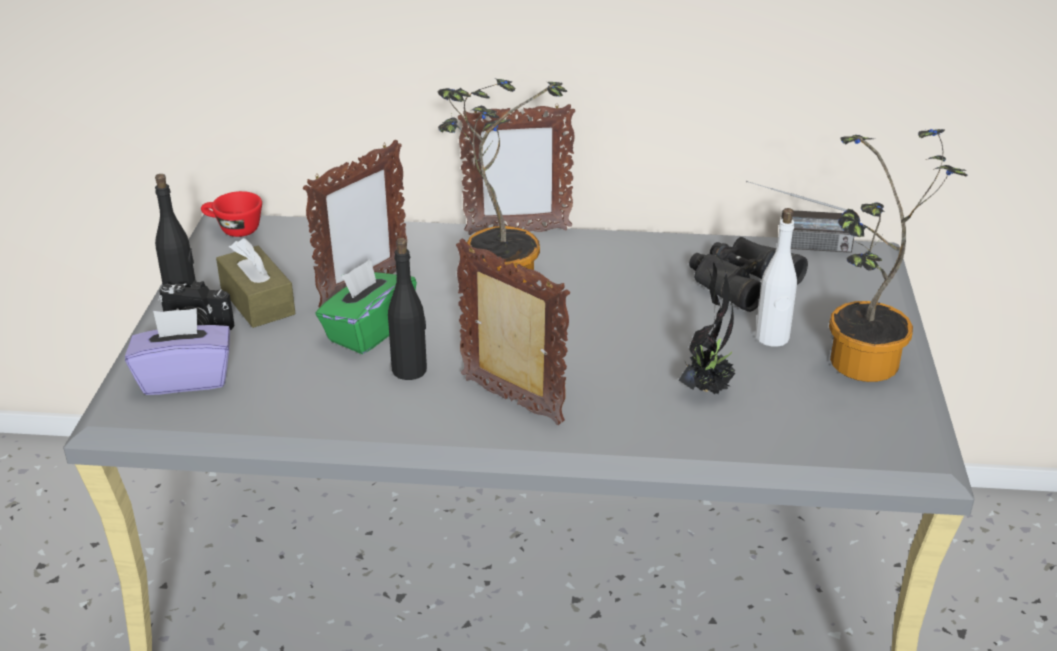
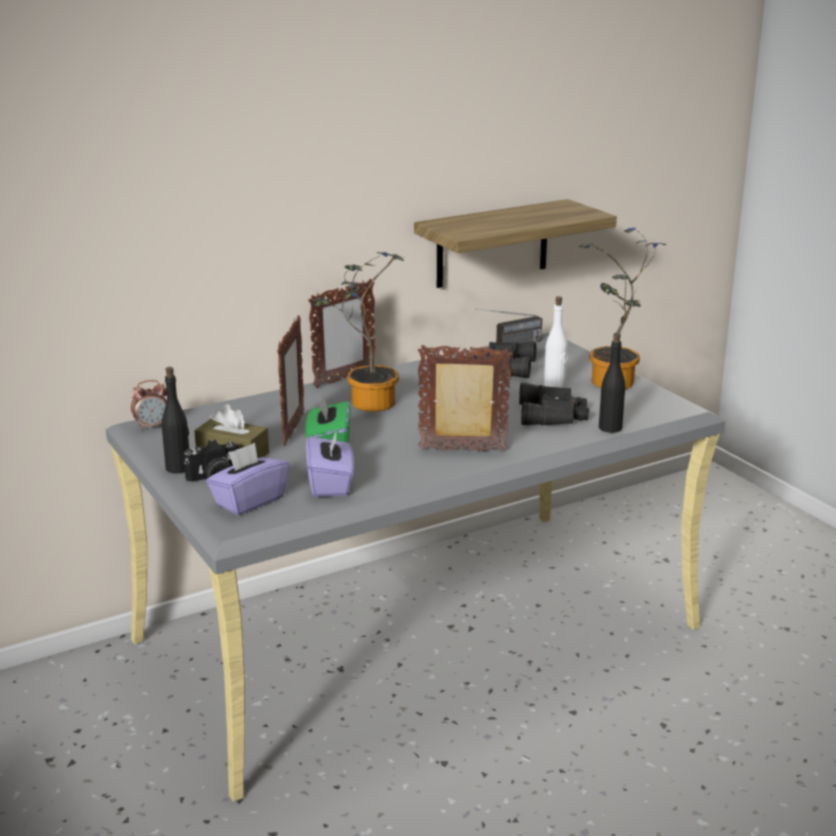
camera: 35 degrees left, 10 degrees down
(233, 229) = (152, 426): red cup -> alarm clock
(296, 390) = (330, 484): none -> purple tissue box
(410, 370) = (383, 455): black bottle -> black bottle (610, 428)
(707, 388) = (553, 414): potted plant -> black binoculars
(805, 88) = (492, 244): none -> shelf

